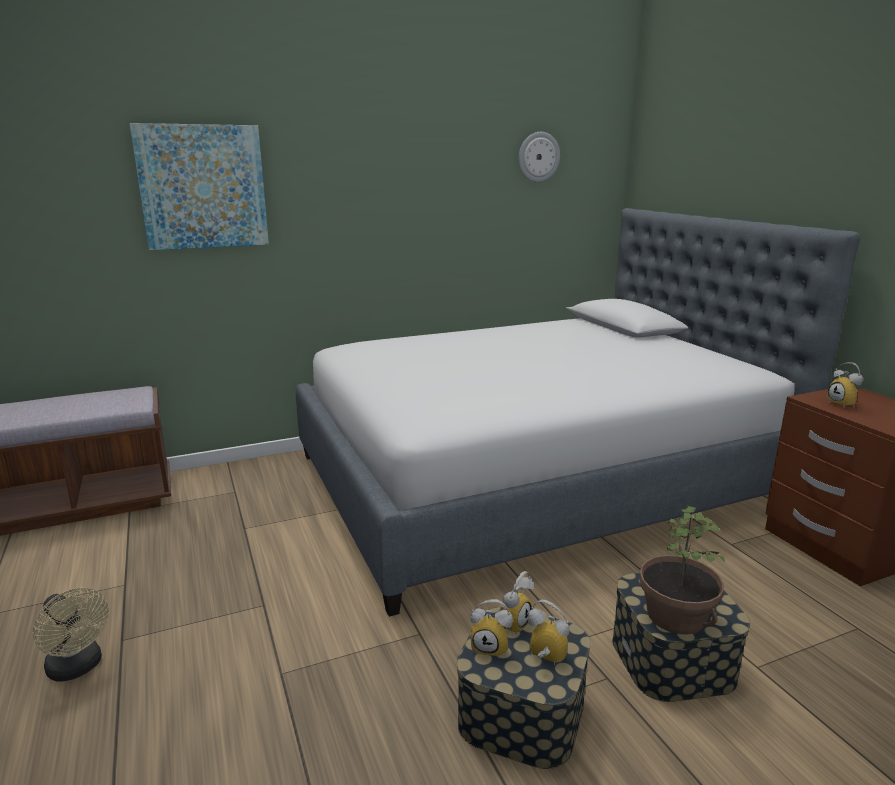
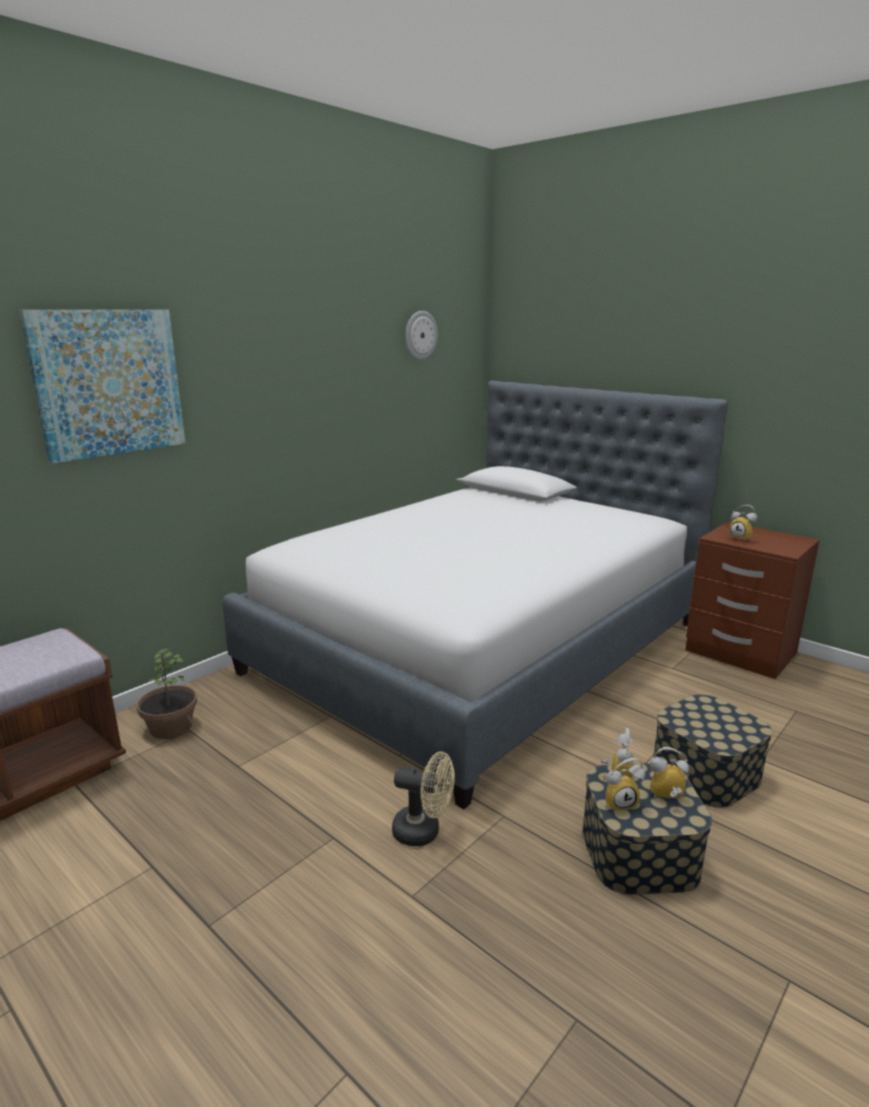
camera: 25 degrees left, 0 degrees up
(78, 668) = (185, 973): beige fan -> beige fan (424, 831)
(675, 616) = (720, 734): potted plant -> potted plant (170, 727)

